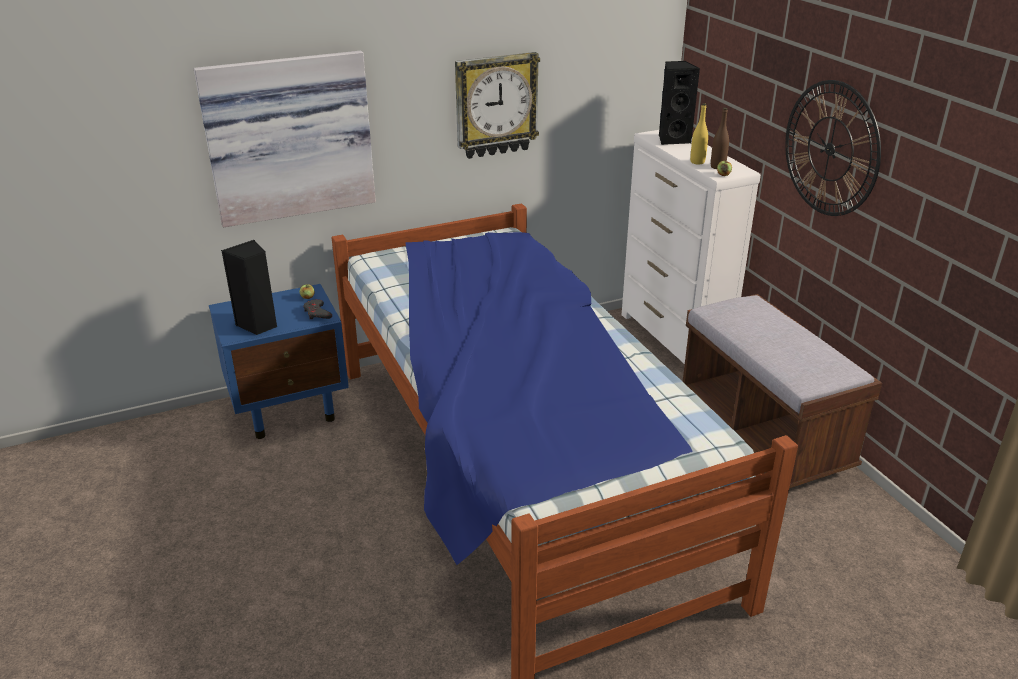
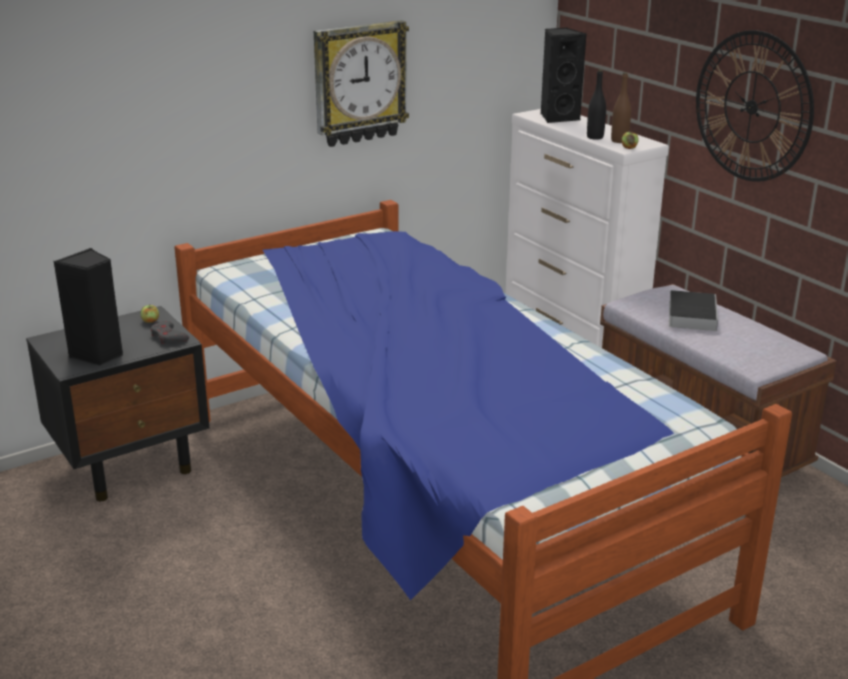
camera: 10 degrees left, 5 degrees down
(289, 137) = (124, 124): picture -> none
(290, 409) = (131, 465): blue nightstand -> black nightstand
(697, 162) = (595, 137): yellow bottle -> black bottle
(762, 326) = (691, 314): none -> book

